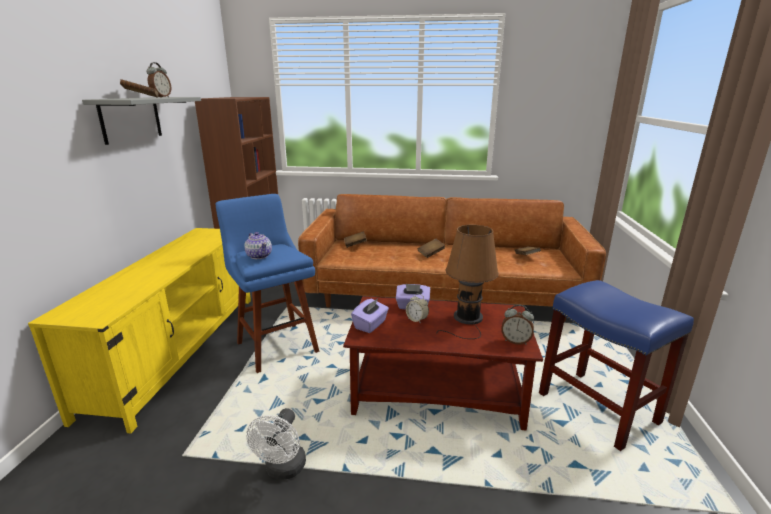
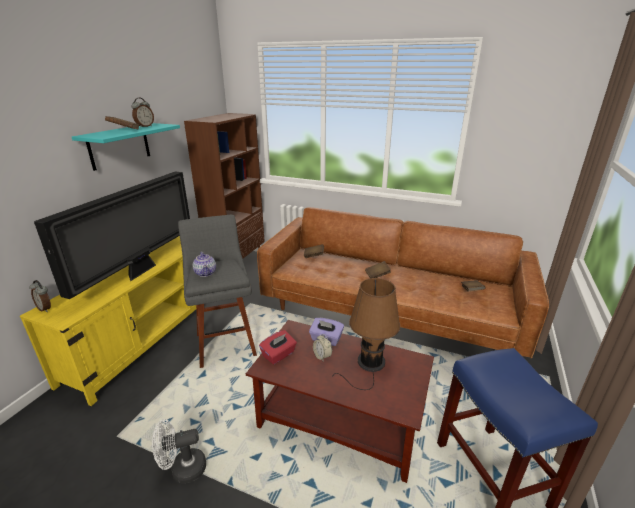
camera: 15 degrees right, 5 degrees up
(131, 119) = (119, 146): grey shelf -> turquoise shelf
(170, 266) = (141, 271): none -> television
(276, 345) = (225, 342): blue stool -> grey stool
(283, 470) = (183, 469): white fan -> white fan turned 45 degrees clockwise
(370, 325) = (279, 355): purple tissue box -> red tissue box
(515, 341) = (403, 401): alarm clock -> alarm clock (45, 308)

